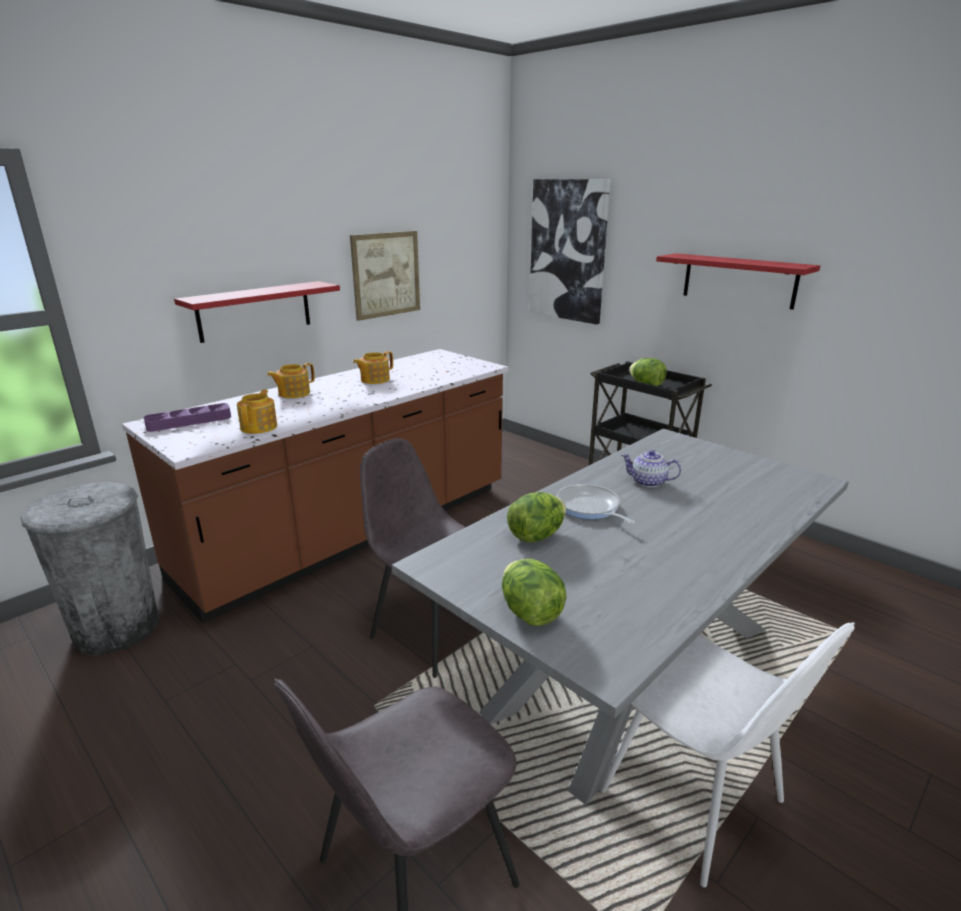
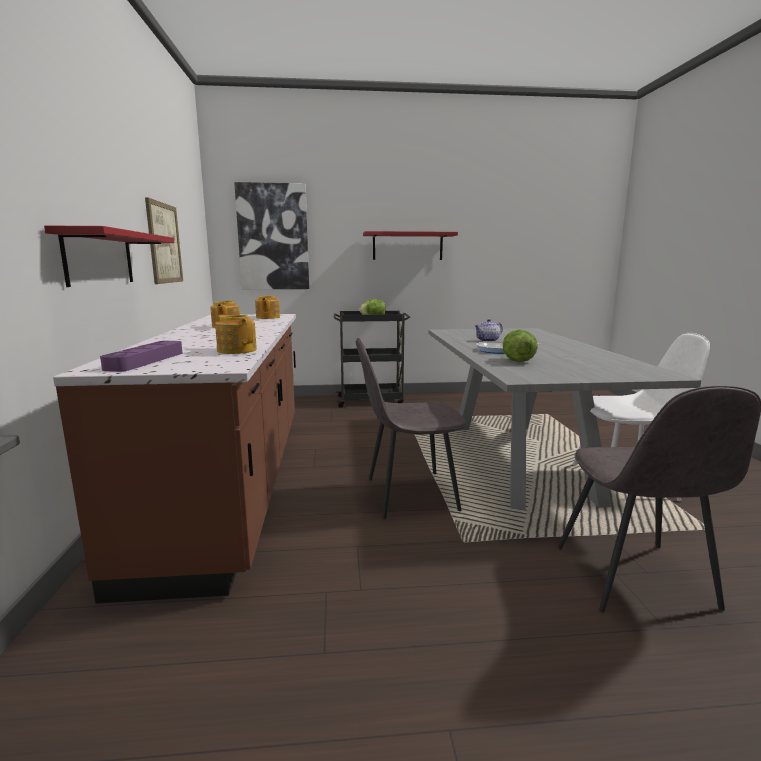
camera: 50 degrees left, 10 degrees down
(116, 628) = (129, 663): grey trash can -> none
(293, 393) = (183, 338): teapot -> teapot (267, 317)
(530, 613) = (602, 374): lettuce -> none

